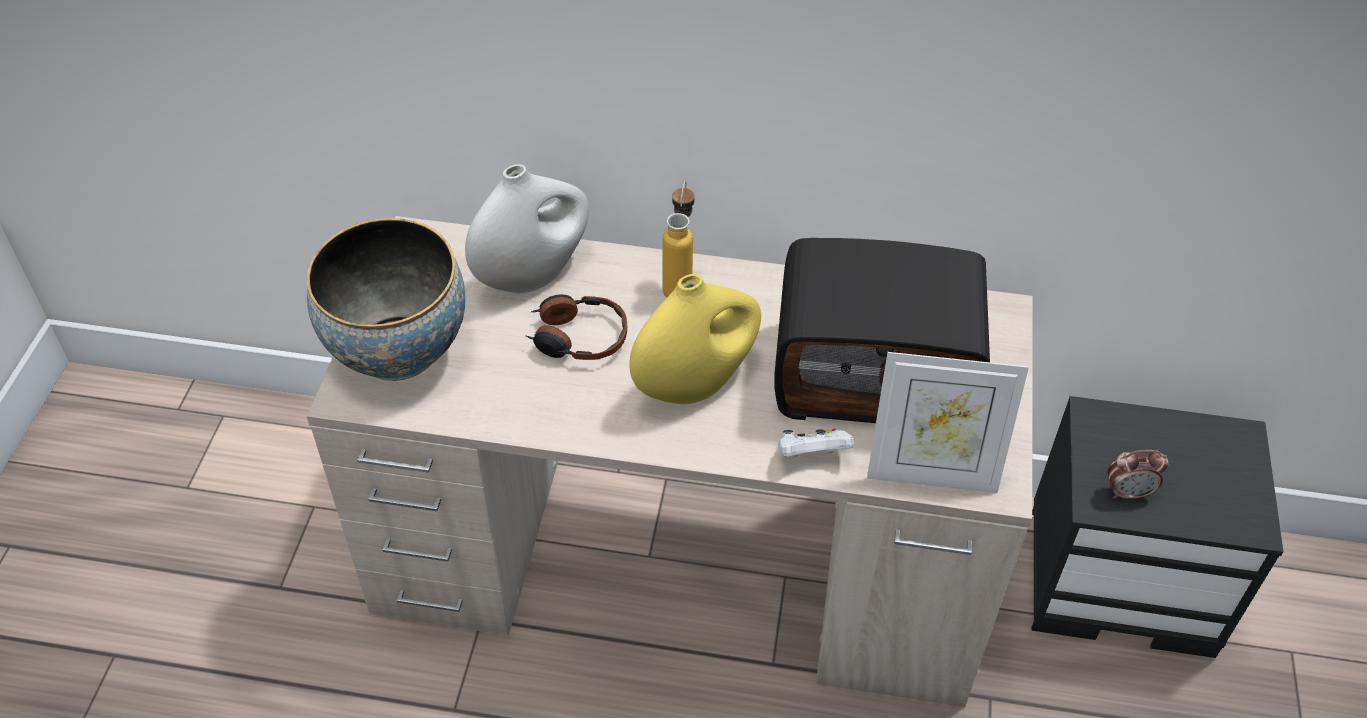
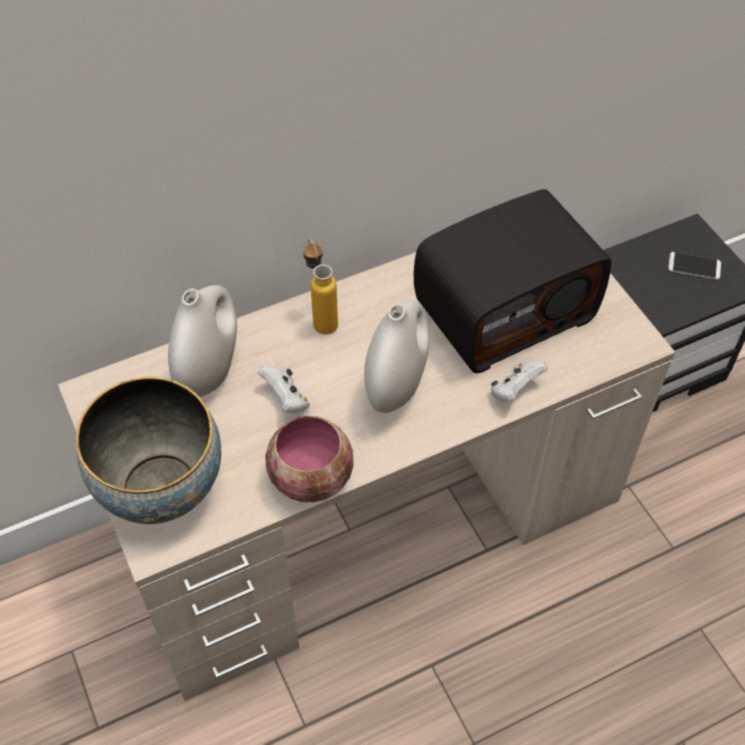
camera: 35 degrees left, 5 degrees up
(537, 421) = (313, 478): none -> bowl
(578, 338) = (286, 399): headphones -> white game controller
(695, 383) = (396, 385): yellow vase -> white vase
(932, 474) = (596, 358): picture frame -> none
(1128, 492) = (662, 303): alarm clock -> none
(1206, 475) = (694, 266): none -> phone

